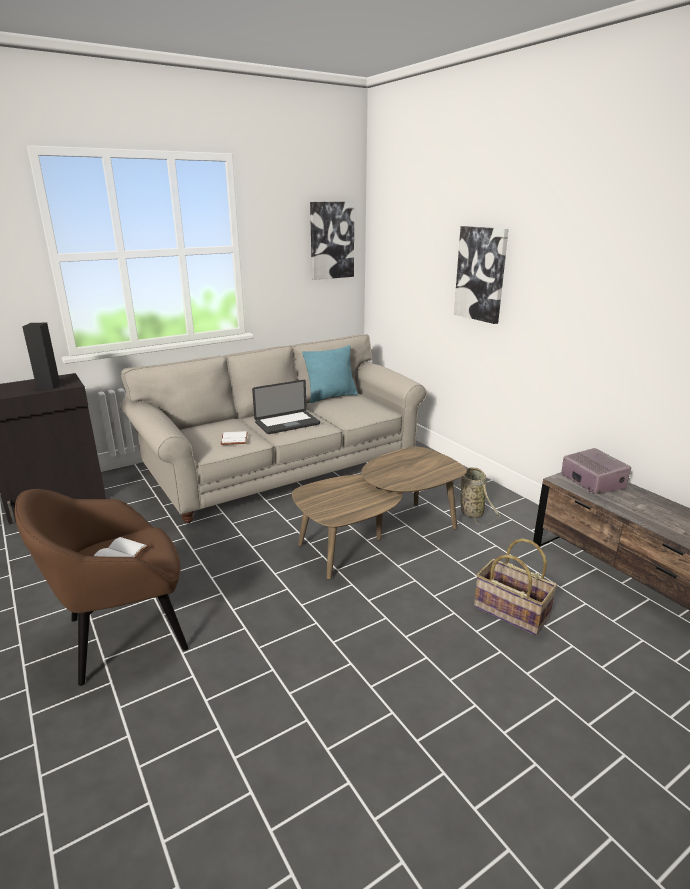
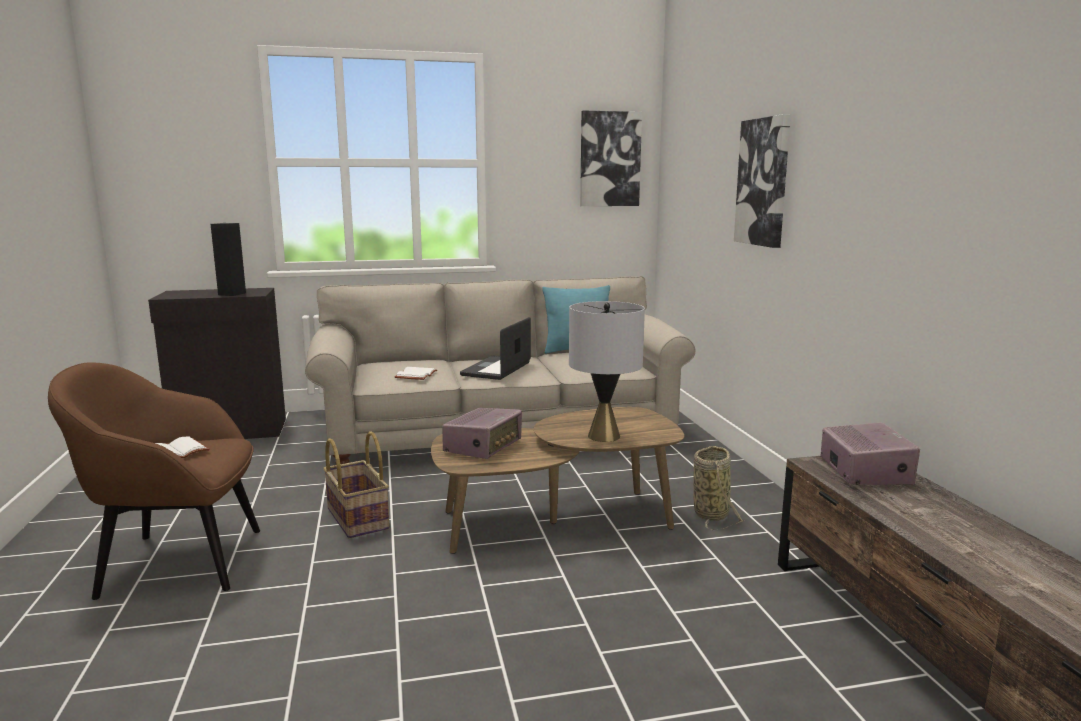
camera: 20 degrees right, 10 degrees down
(287, 423) = (496, 369): laptop -> laptop turned 120 degrees clockwise
(335, 498) = (483, 447): none -> radio
(417, 477) = (604, 436): none -> grey table lamp
(510, 612) = (671, 641): basket -> basket (356, 519)

